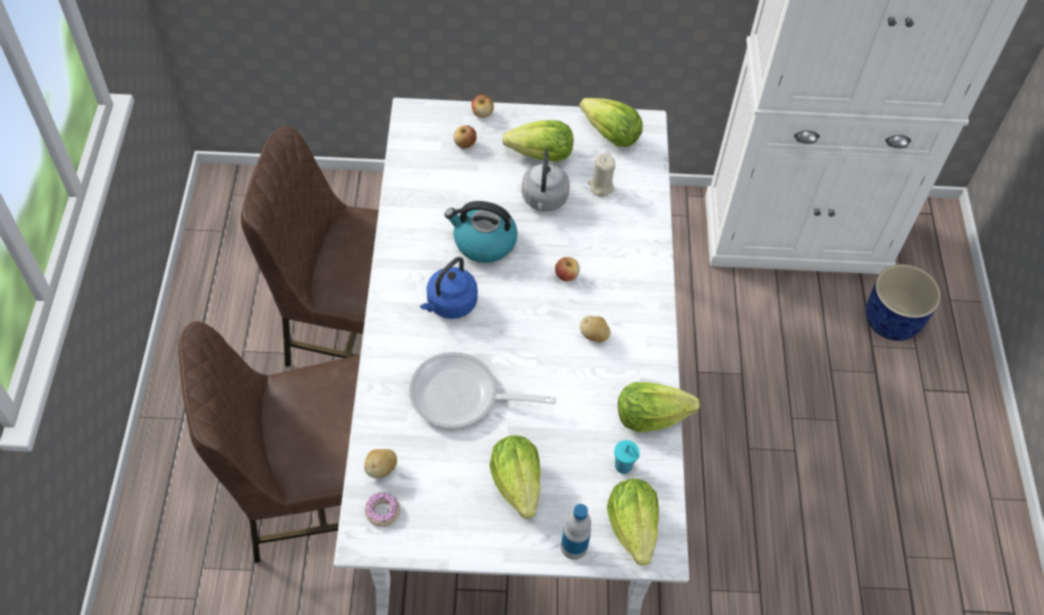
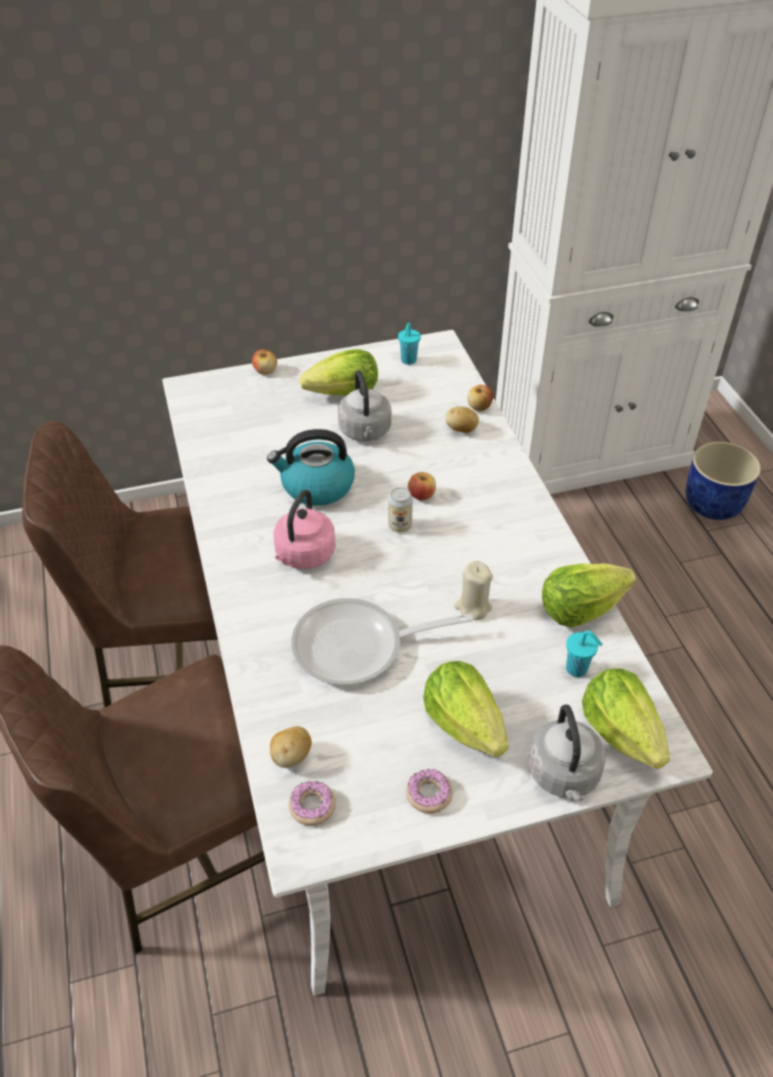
camera: 15 degrees left, 10 degrees down
(450, 304) = (304, 556): blue kettle -> pink kettle
(465, 144) = (258, 402): apple -> apple (479, 407)
(468, 529) = (429, 794): none -> donut
(537, 299) = (400, 525): none -> can
(574, 546) = (564, 775): bottle -> grey kettle
(594, 336) = (479, 545): potato -> potato (461, 429)
(600, 186) = (419, 406): beige candle -> beige candle (473, 607)
(610, 135) = (408, 361): lettuce -> turquoise cup

